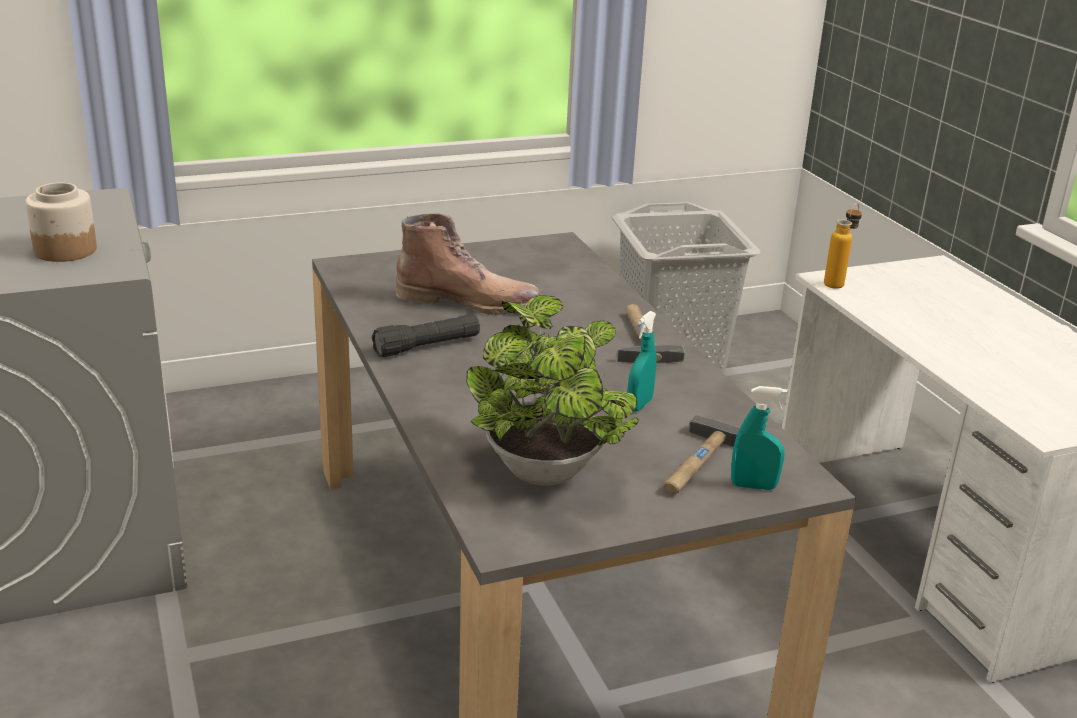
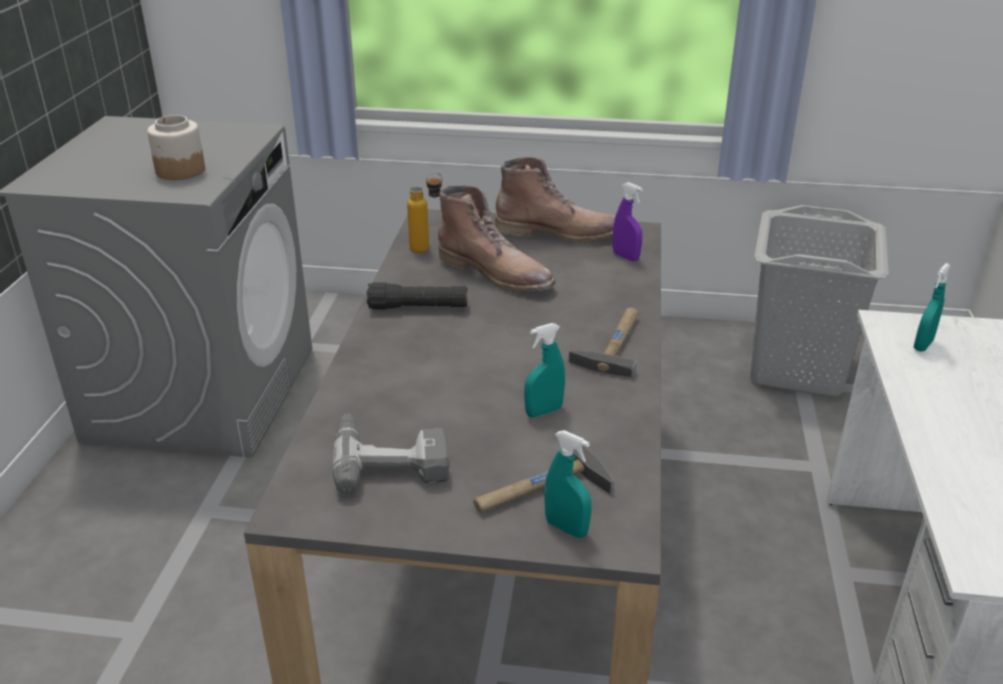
camera: 30 degrees right, 5 degrees up
(489, 256) = (559, 232): none -> brown boot
(546, 475) = (390, 457): potted plant -> power drill
(573, 266) = (625, 257): none -> purple spray bottle
(837, 282) = (896, 329): bottle -> bottle (427, 247)
(867, 290) = (923, 345): none -> turquoise spray bottle

